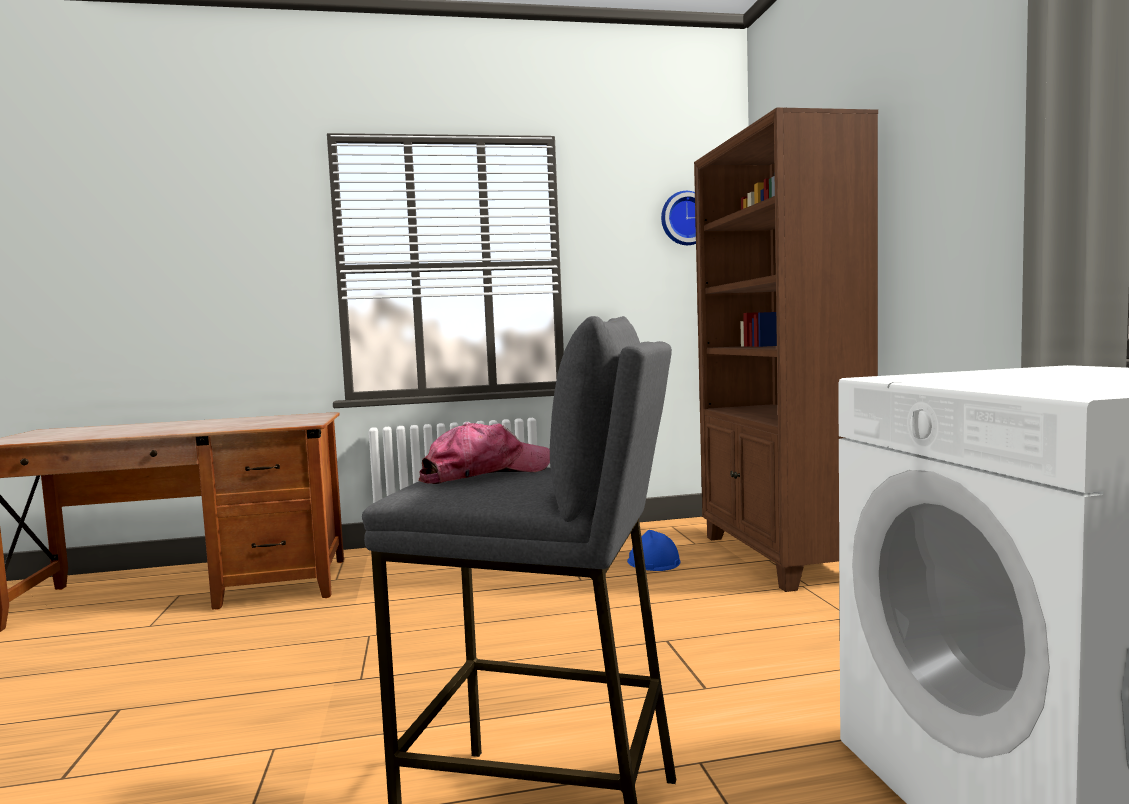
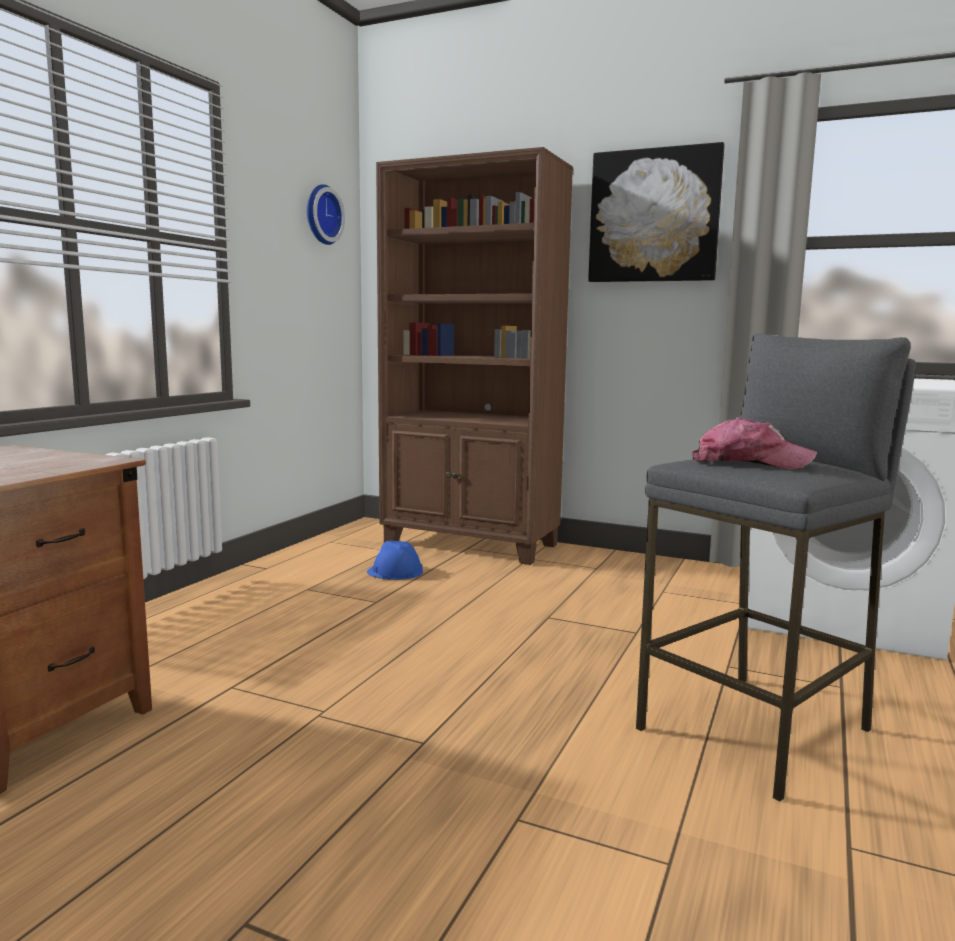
camera: 55 degrees left, 5 degrees up
(485, 473) = (750, 463): cap -> cap turned 105 degrees clockwise
(962, 146) = (654, 216): none -> picture

